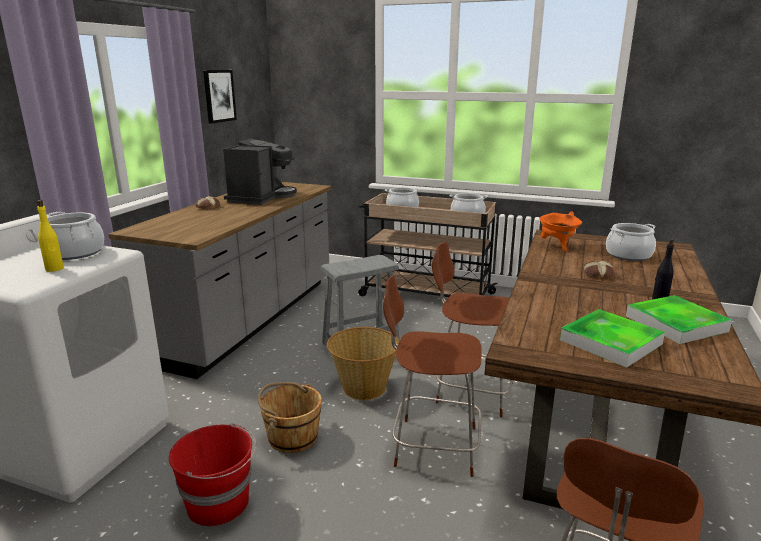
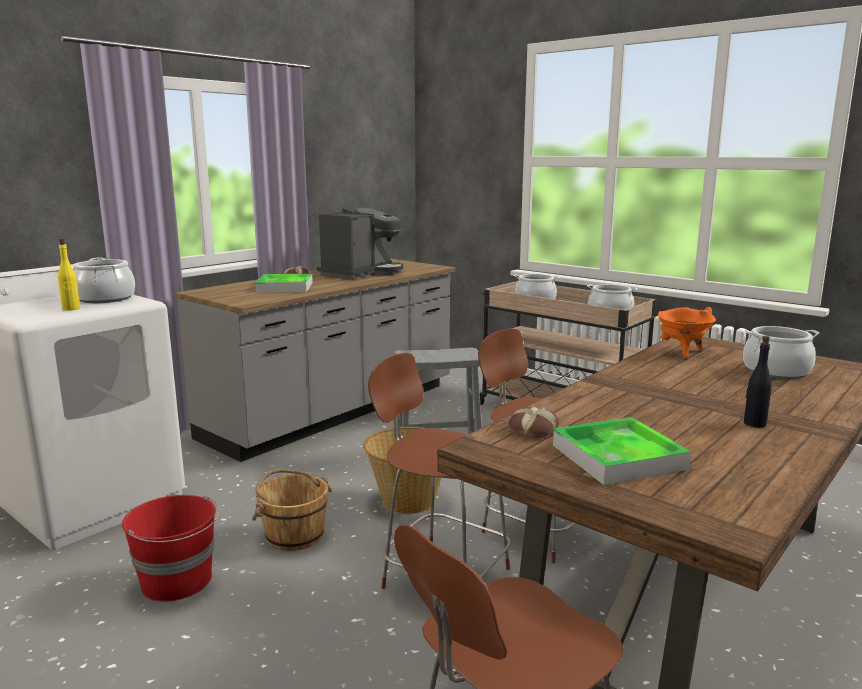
camera: 20 degrees right, 5 degrees down
(219, 96) = (340, 160): picture -> none
(597, 274) = (698, 387): bread -> bread (532, 429)
(675, 323) = (741, 451): tray -> tray (285, 287)

